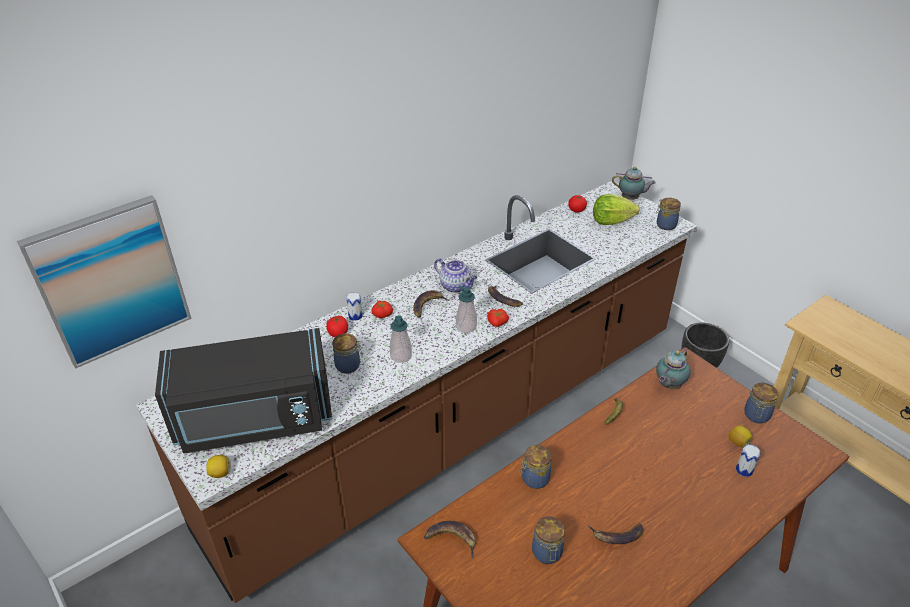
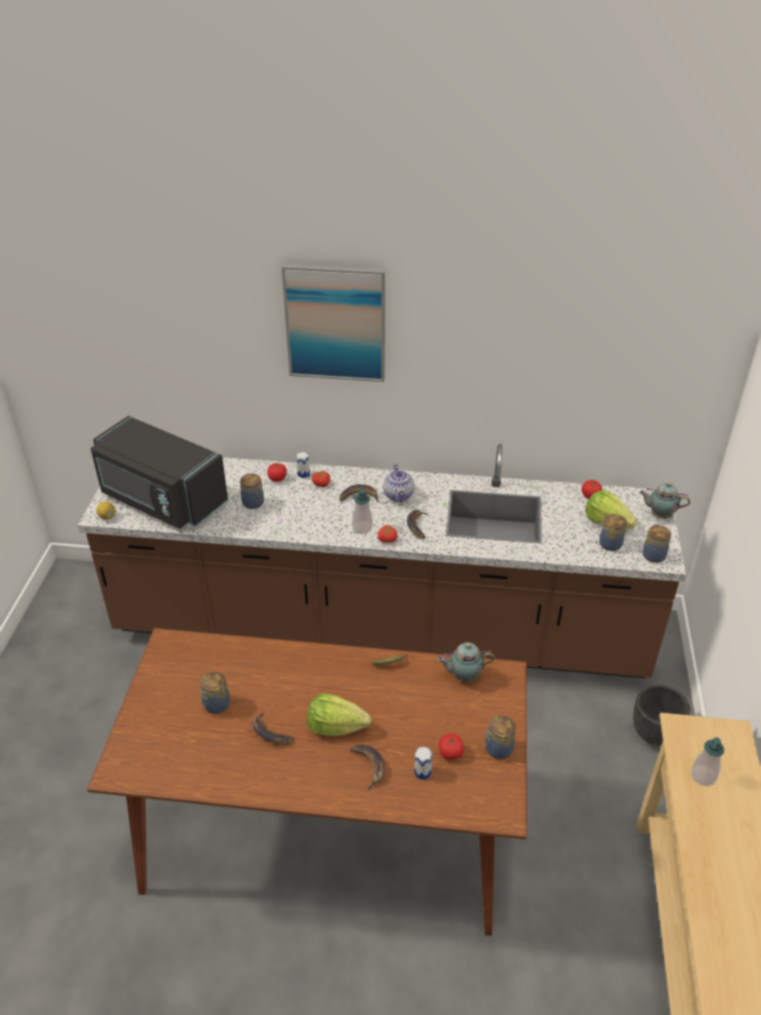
camera: 45 degrees right, 0 degrees up
(111, 281) = (117, 351): picture -> picture (335, 322)
(401, 356) = (292, 518): soap dispenser -> soap dispenser (703, 776)
(452, 539) = (179, 652): banana -> banana (369, 766)
(534, 479) = (274, 659): jar -> jar (609, 544)
(631, 199) = (659, 515): teapot -> teapot turned 135 degrees clockwise
(650, 489) = (336, 727): none -> lettuce
(738, 442) = (450, 753): lemon -> tomato

